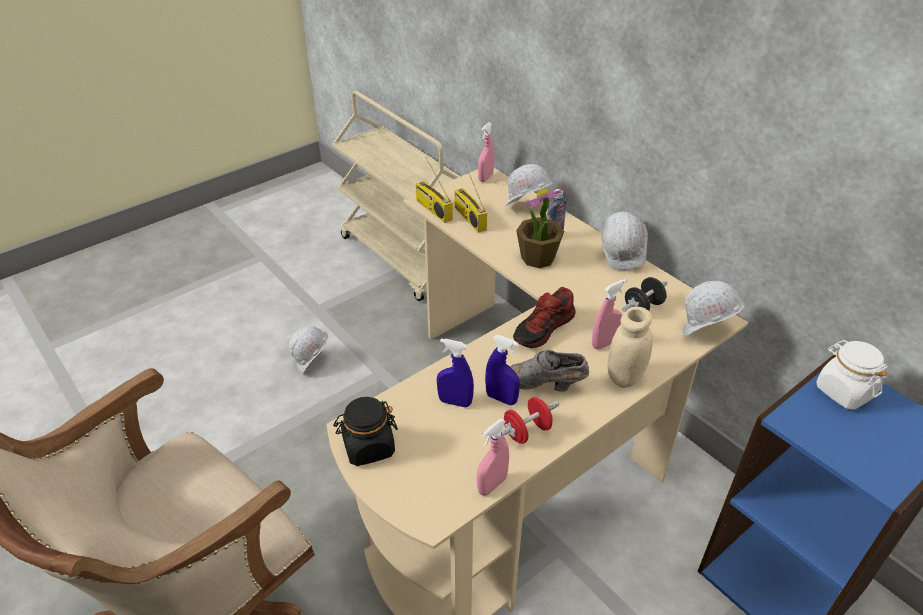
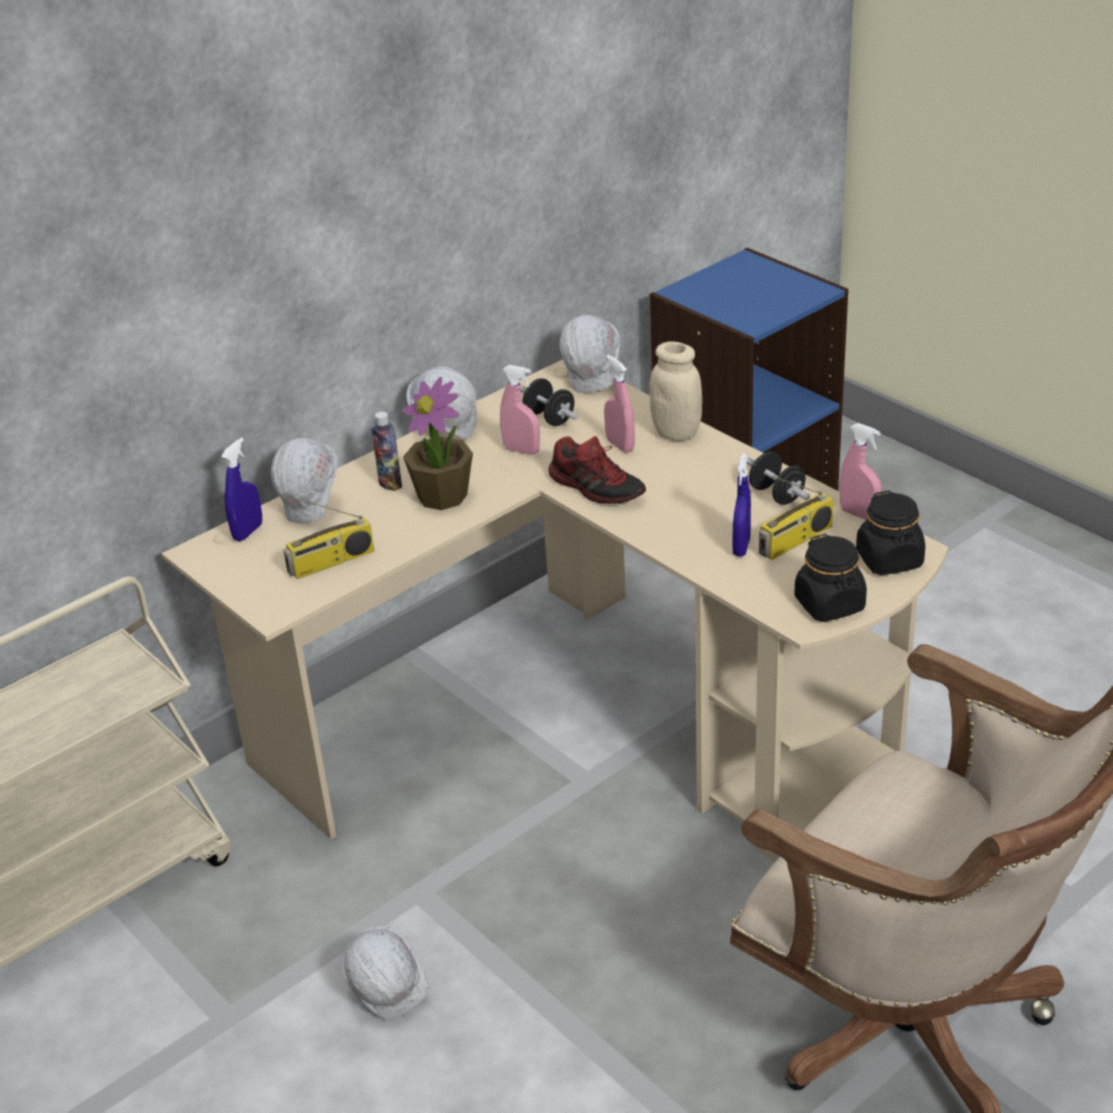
camera: 90 degrees left, 5 degrees down
(420, 496) = (889, 560): none -> black jar
(432, 209) = (301, 601): radio -> radio (795, 541)
(485, 177) = (209, 552): pink spray bottle -> pink spray bottle (521, 450)
(501, 398) = (728, 514): blue spray bottle -> blue spray bottle (248, 532)
(526, 431) = (776, 495): red dumbbell -> black dumbbell
(543, 384) = (699, 486): grey shoe -> none
(844, 391) = (705, 294): white jar -> none

